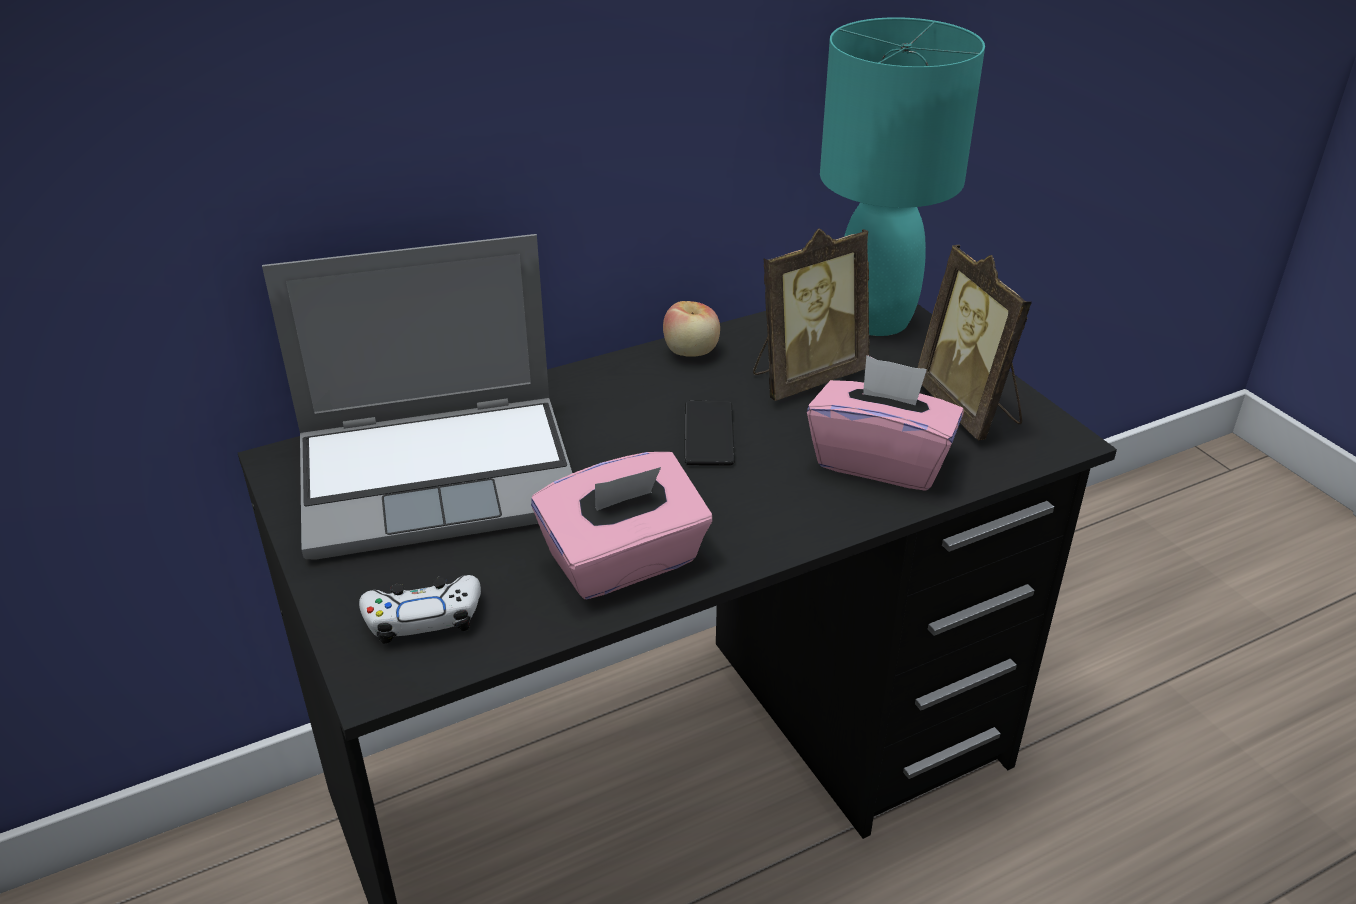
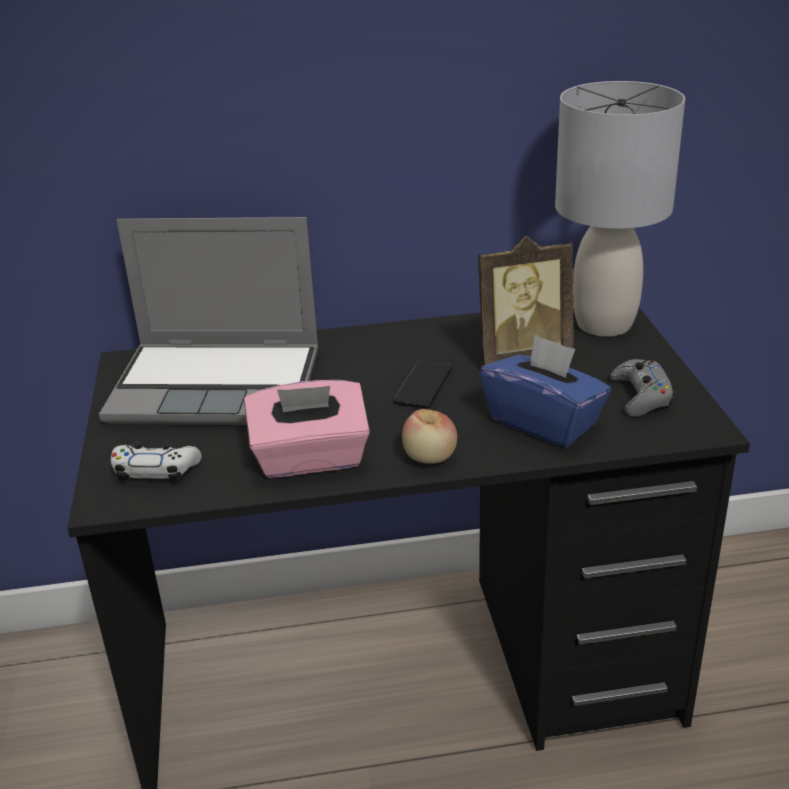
camera: 20 degrees right, 5 degrees down
(691, 352) = (445, 329): apple -> apple (430, 458)
(877, 319) = (605, 324): turquoise table lamp -> grey table lamp
(880, 461) = (544, 422): pink tissue box -> blue tissue box
(970, 408) = (641, 396): picture frame -> grey game controller

